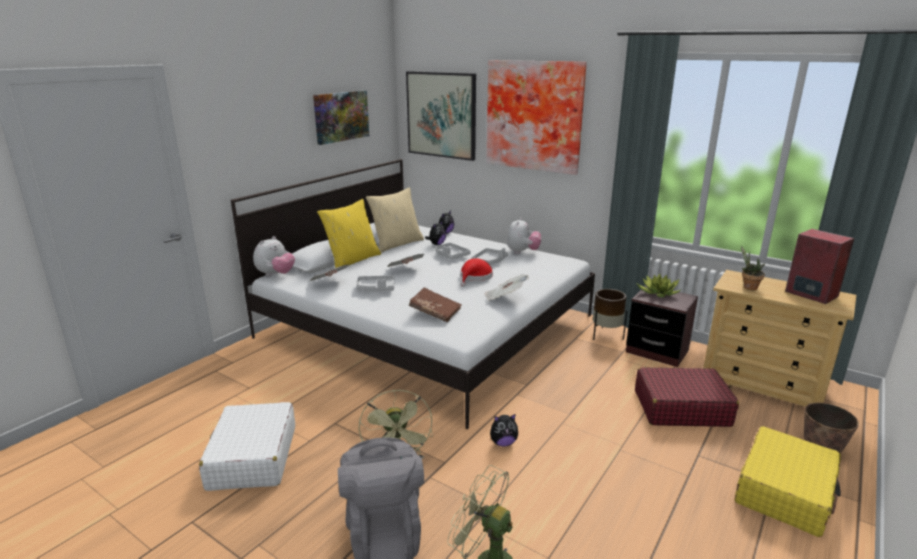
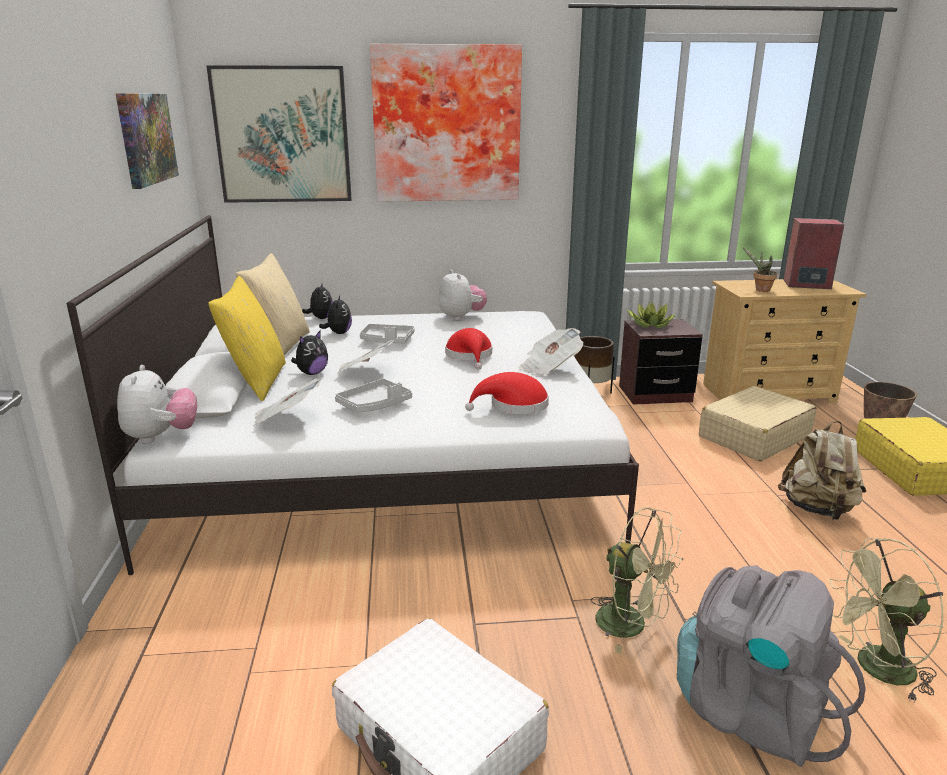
camera: 40 degrees left, 0 degrees up
(435, 312) = (514, 405): brown book -> red hat
(489, 261) = (447, 335): grey tray -> none
(503, 443) = (684, 541): plush toy -> plush toy (312, 373)
(633, 472) = (817, 509): none -> beige backpack
(681, 408) = (753, 436): red suitcase -> beige suitcase

